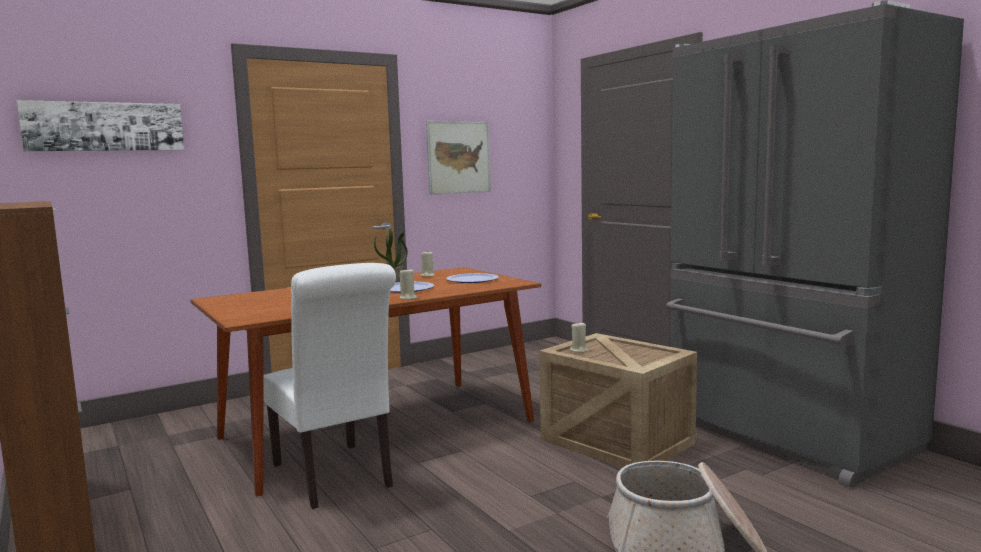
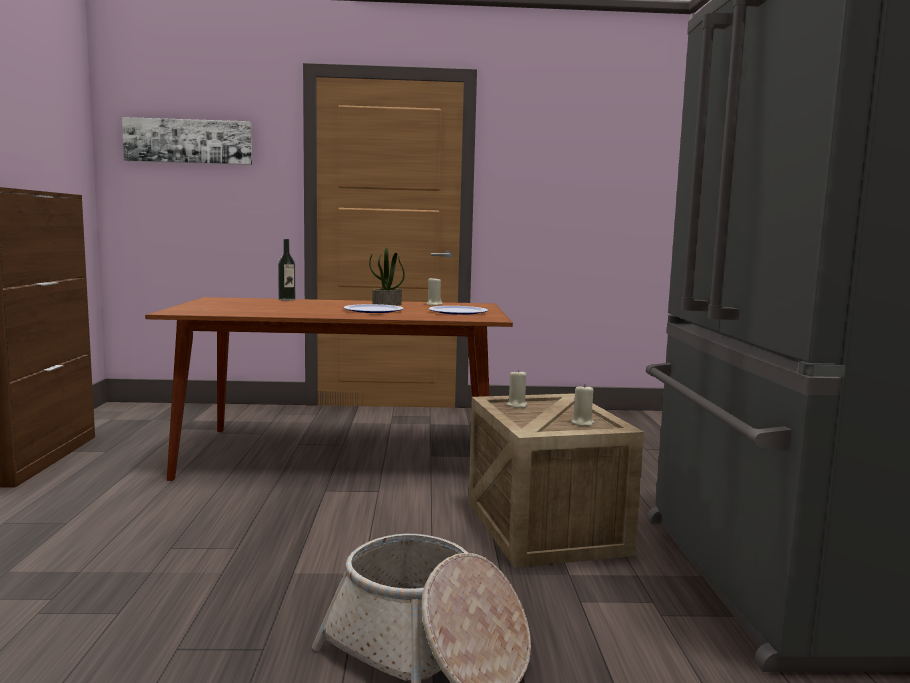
camera: 30 degrees right, 0 degrees up
(287, 289) = (287, 299): none -> bottle
(335, 478) = (242, 483): white chair -> none
(408, 298) = (346, 316): beige candle -> beige candle (582, 423)
(459, 157) = (545, 185): picture -> none

